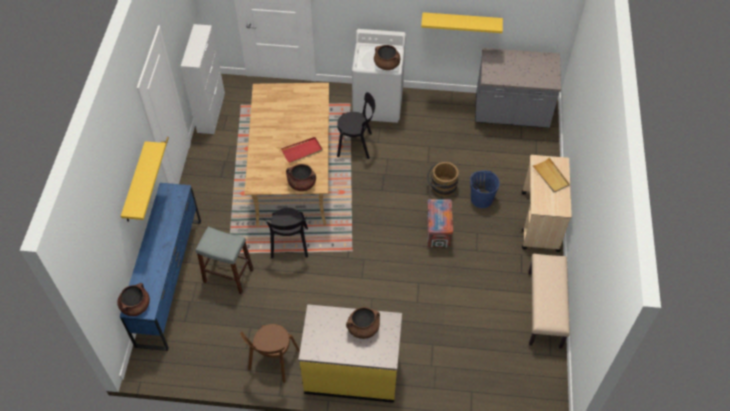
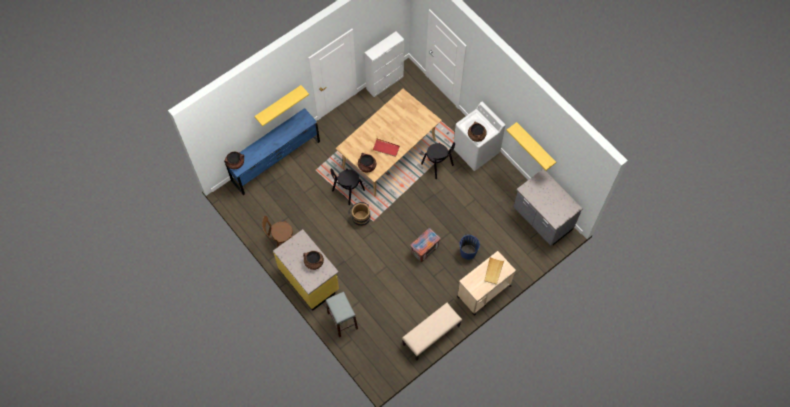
camera: 45 degrees right, 10 degrees up
(228, 276) = (304, 182): grey stool -> grey stool (342, 320)
(441, 187) = (455, 227): brown bucket -> brown bucket (360, 217)

